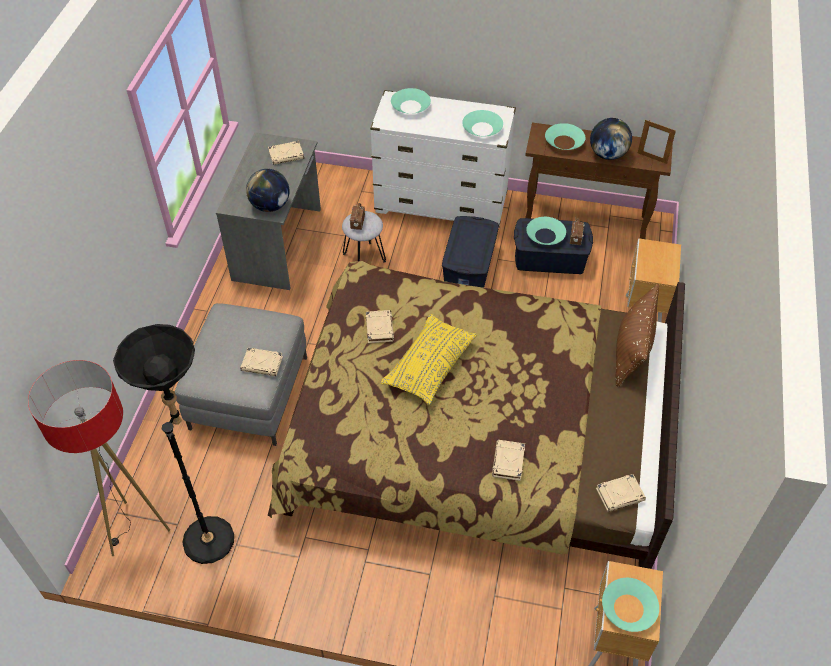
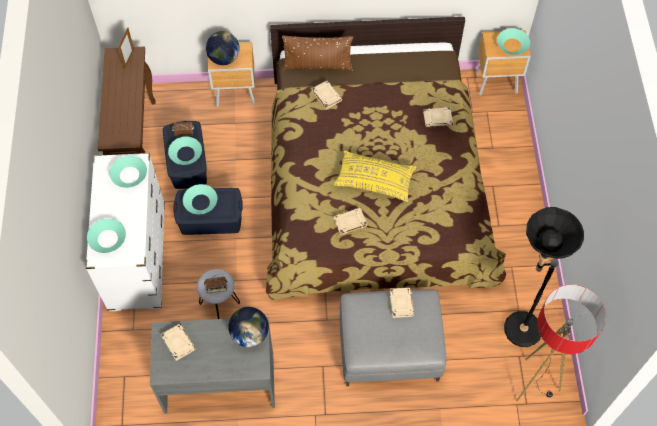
camera: 105 degrees left, 10 degrees up
(564, 142) = (120, 121): turquoise bowl -> turquoise bowl (200, 202)
(607, 154) = (130, 89): globe -> globe (224, 58)
(620, 494) = (436, 59): beige book -> beige book (326, 96)

